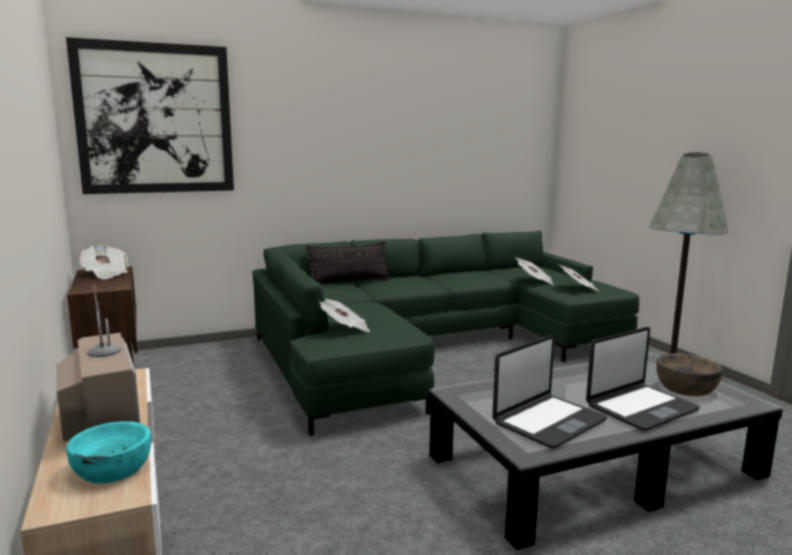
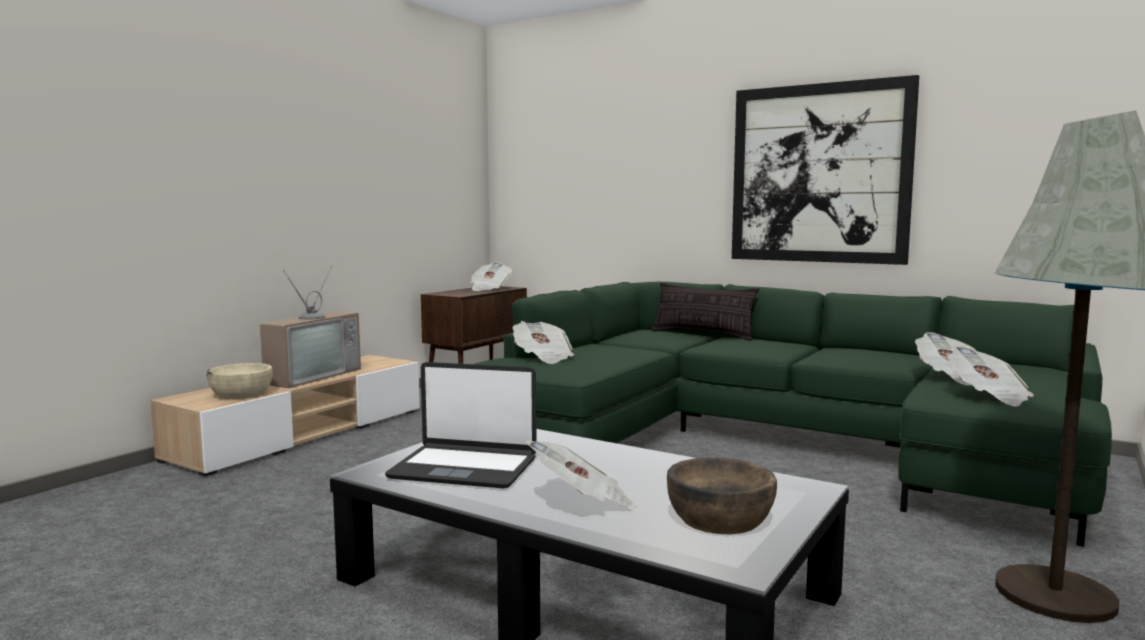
camera: 55 degrees right, 5 degrees down
(112, 468) = (241, 394): turquoise bowl -> beige bowl
(155, 119) = (556, 143): picture -> picture (819, 174)
(640, 407) = (582, 501): laptop -> newspaper

